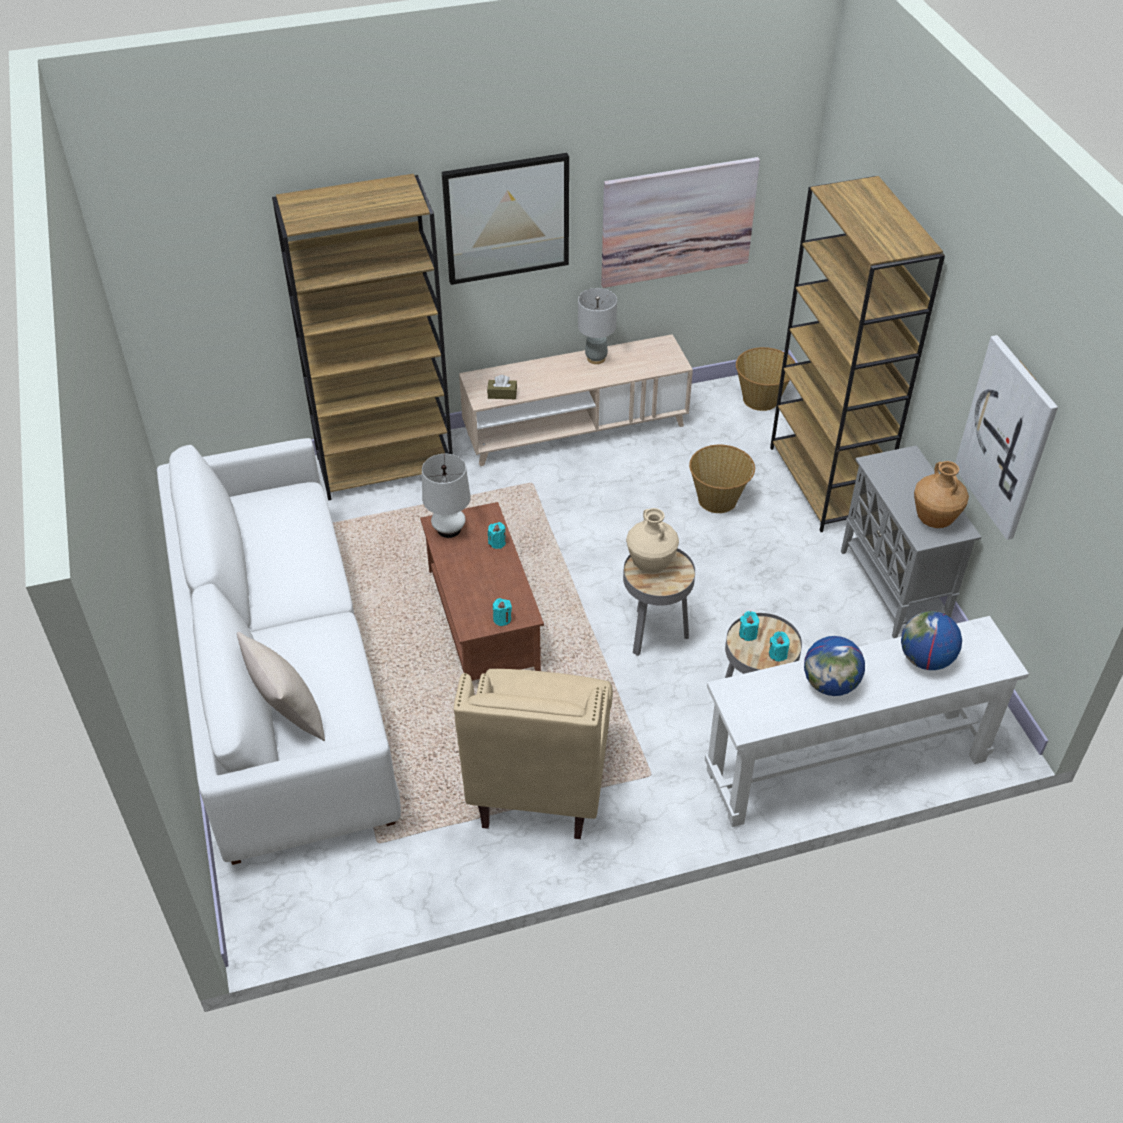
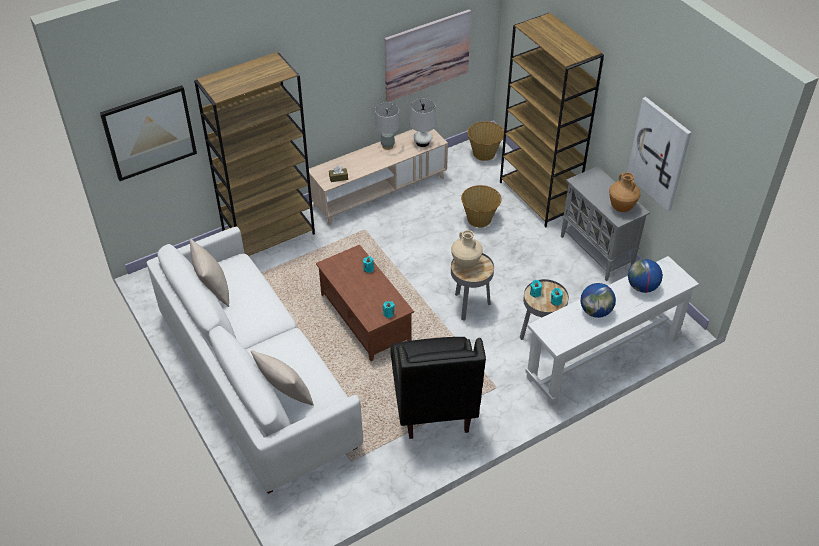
camera: 15 degrees left, 0 degrees up
(247, 529) = (213, 290): none -> beige pillow
(449, 529) = (336, 266): white table lamp -> white table lamp (422, 142)
(506, 218) = (330, 69): picture -> picture (149, 132)
(540, 783) = (434, 406): beige armchair -> black armchair

